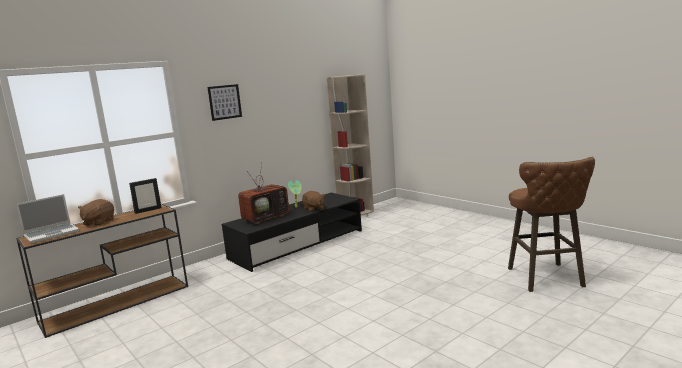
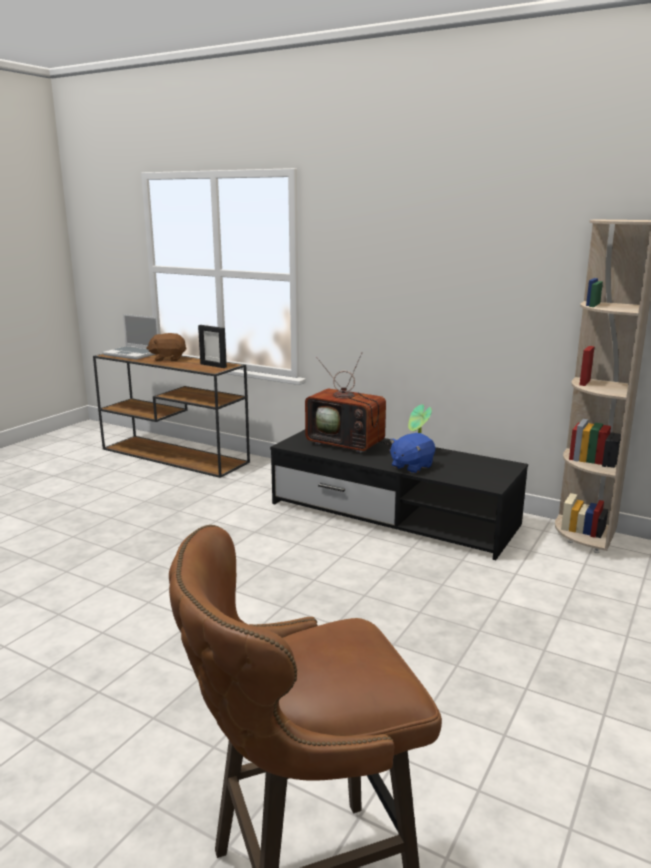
camera: 70 degrees right, 5 degrees up
(224, 102) = (368, 242): picture -> none
(313, 209) = (411, 466): brown plush toy -> blue plush toy

